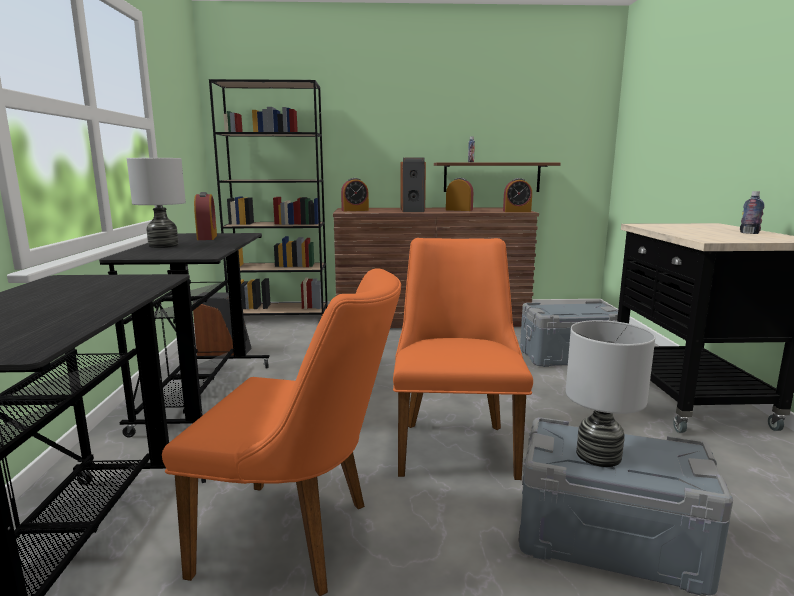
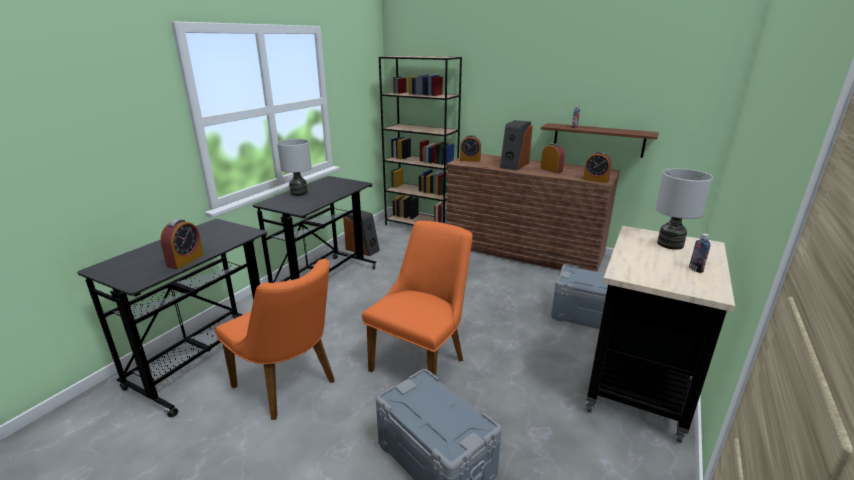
camera: 30 degrees right, 10 degrees up
(207, 237) = (334, 185): alarm clock -> alarm clock (185, 260)
(598, 455) = (423, 407): grey table lamp -> grey table lamp (670, 244)

